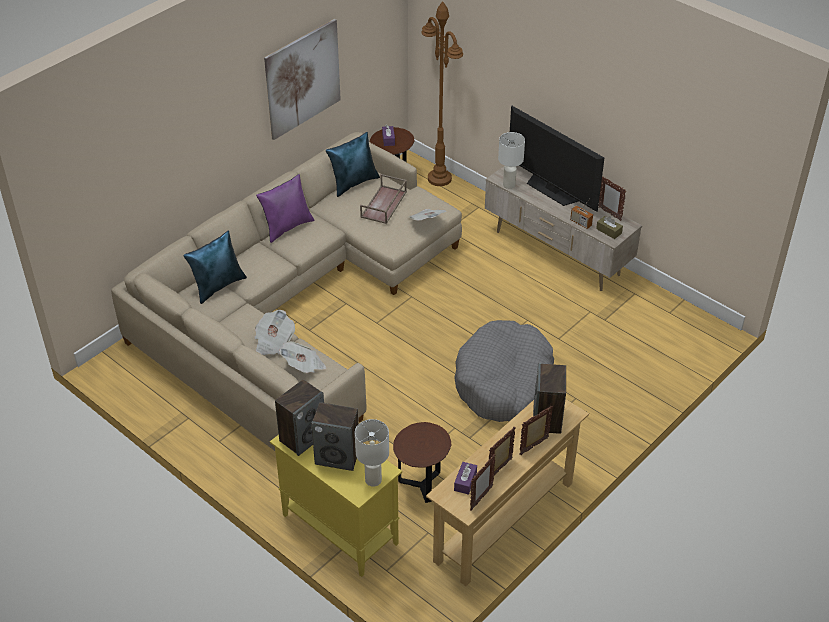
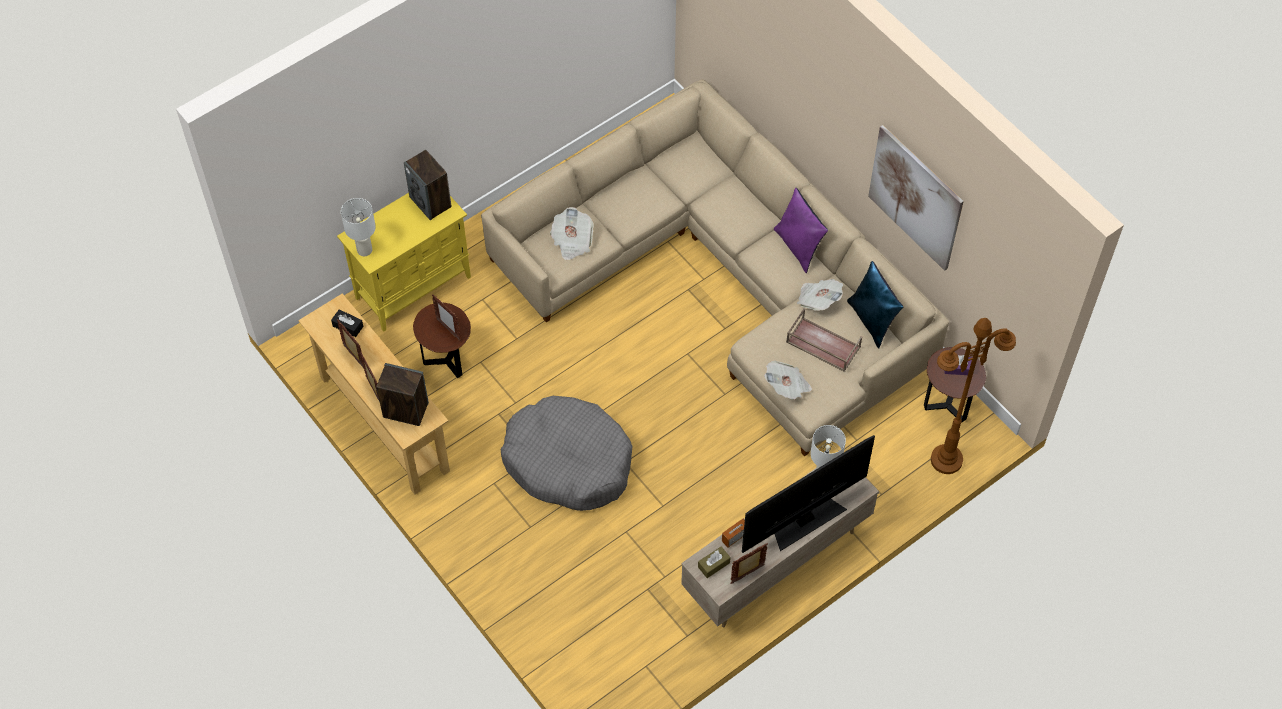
camera: 100 degrees right, 15 degrees up
(218, 286) = (709, 177): blue pillow -> none
(273, 342) = (613, 219): newspaper -> newspaper (818, 300)
(338, 456) = (400, 226): speaker -> none
(465, 482) = (348, 326): purple tissue box -> black tissue box
(481, 498) = (325, 335): picture frame -> picture frame (448, 330)

